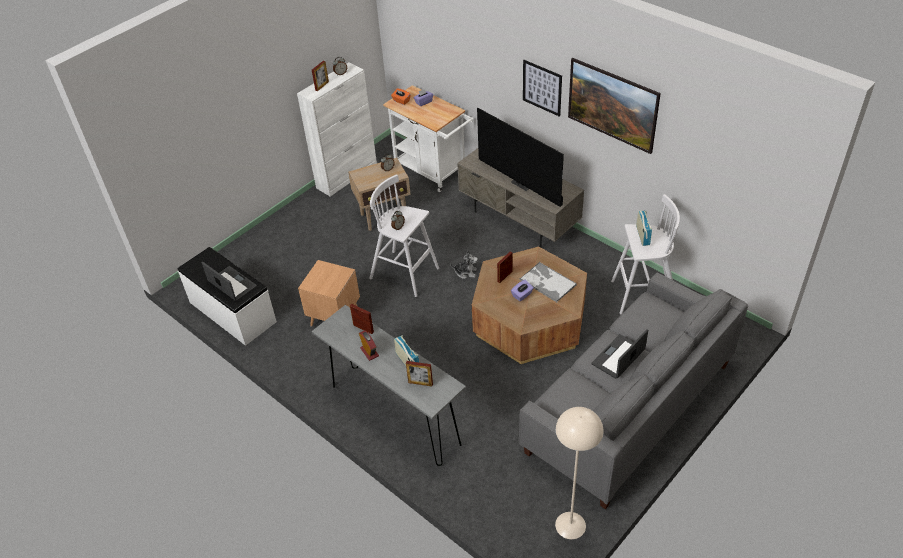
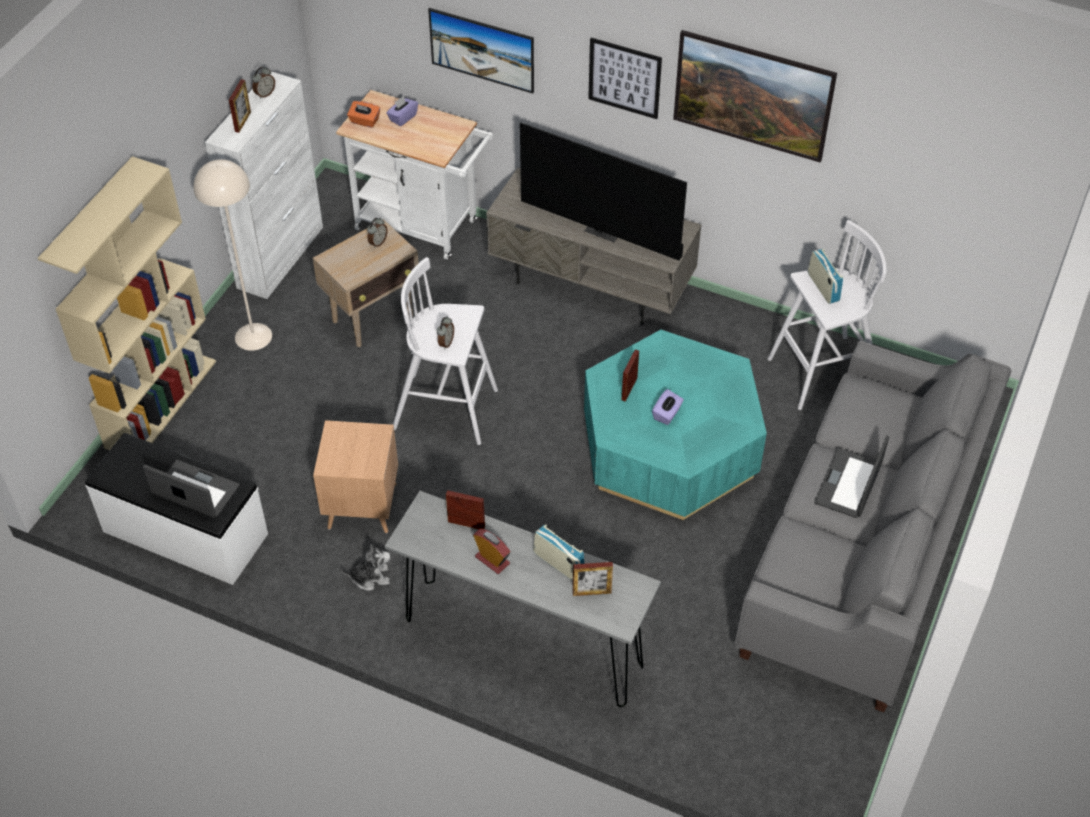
camera: 20 degrees left, 5 degrees up
(249, 241) = (161, 403): none -> beige bookcase
(465, 272) = (542, 388): plush toy -> plush toy (370, 577)
(468, 73) = (482, 63): none -> picture
(529, 321) = (669, 448): brown coffee table -> turquoise coffee table
(547, 282) = (696, 385): tray -> none
(570, 525) = (844, 748): beige floor lamp -> beige floor lamp (253, 337)

